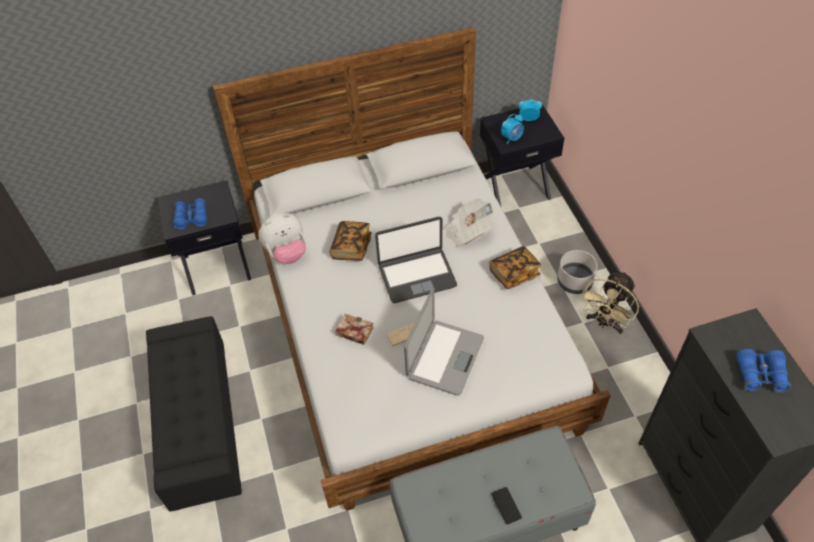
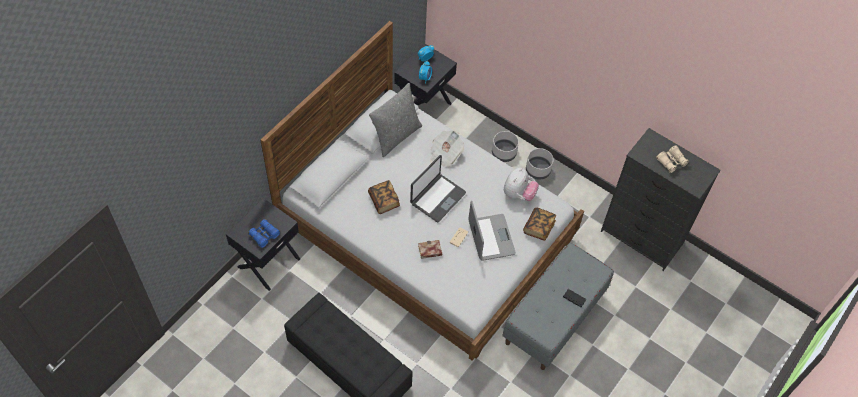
camera: 40 degrees left, 5 degrees up
(286, 253) = (346, 226): plush toy -> plush toy (518, 194)
(426, 184) = (396, 136): none -> grey pillow
(514, 274) = (491, 168): book -> book (538, 227)
(605, 323) = (538, 170): beige fan -> grey planter
(760, 375) = (671, 162): blue binoculars -> beige binoculars

